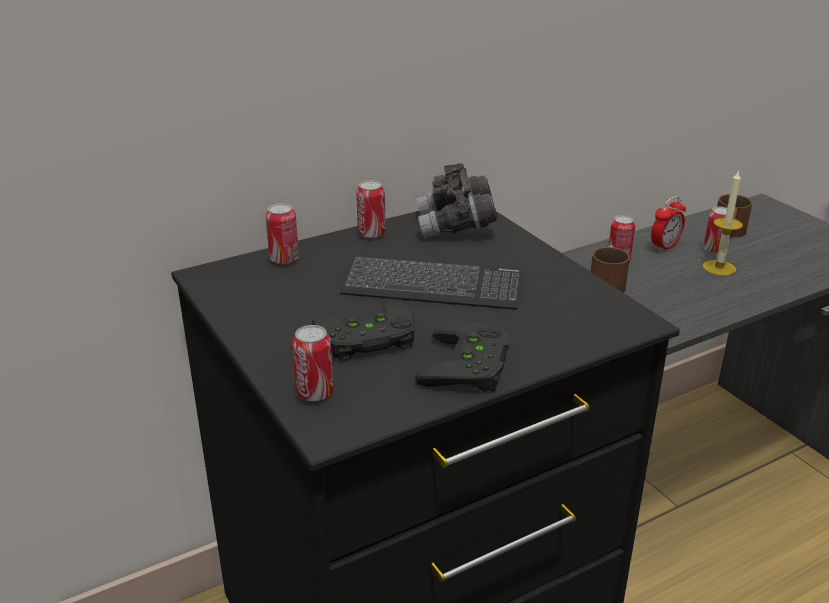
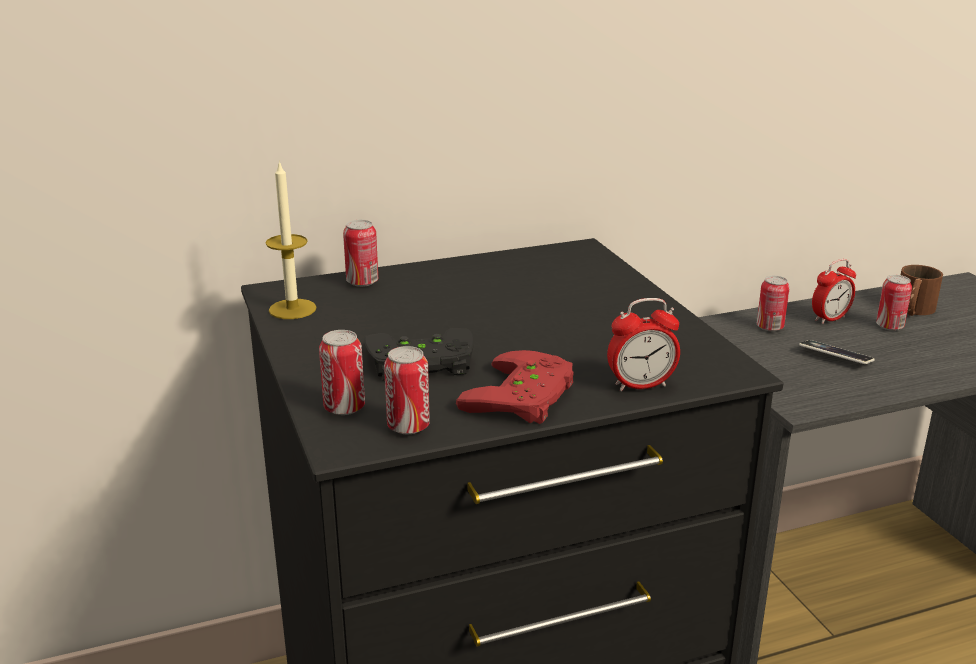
camera: 10 degrees right, 5 degrees down
(371, 234) = (466, 265): can -> can (408, 426)
(432, 286) = (513, 318): keyboard -> none
(456, 226) = (562, 264): grey binoculars -> none
(471, 366) = (526, 397): black game controller -> red game controller
(565, 344) = (641, 385): none -> alarm clock
(607, 282) = (748, 350): brown mug -> none
(679, 282) = (835, 356): none -> phone
(719, 268) = (889, 345): candle -> candle (292, 309)

